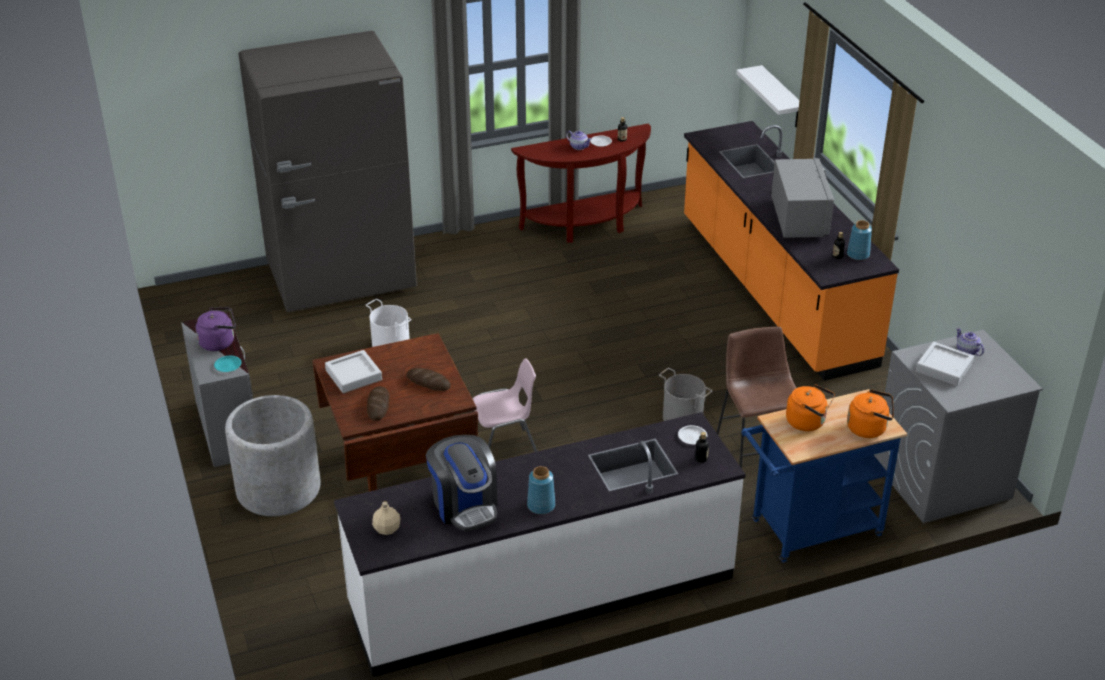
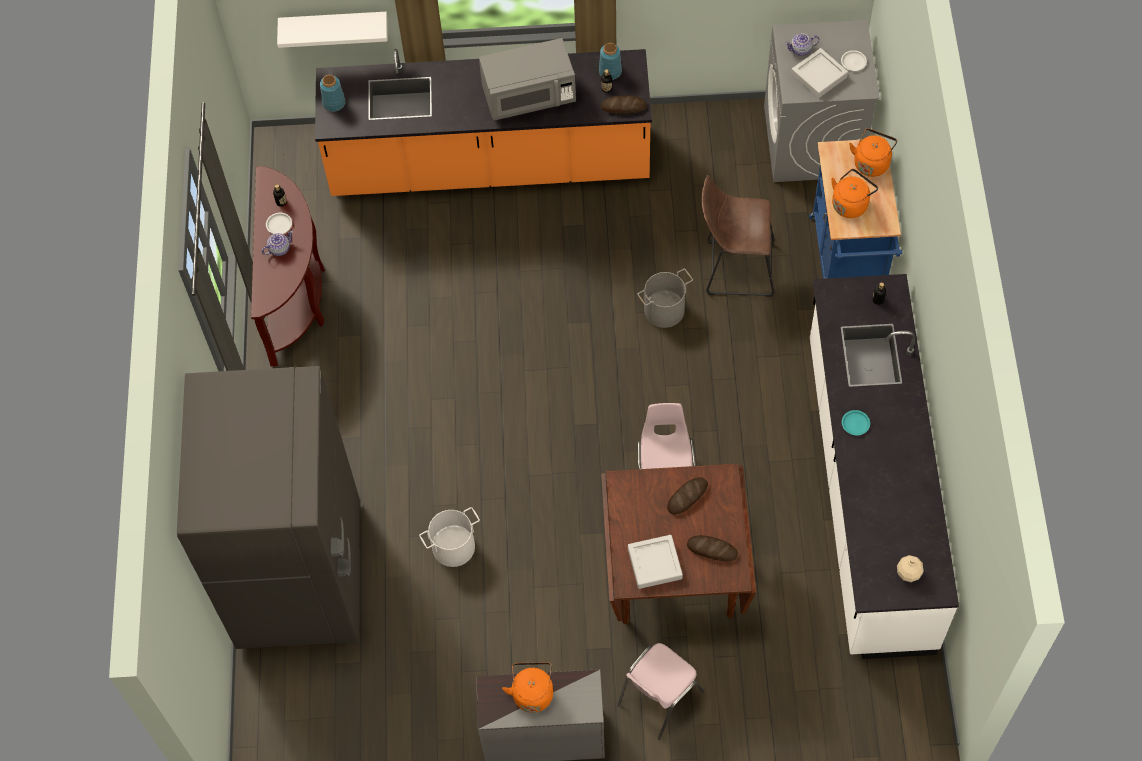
camera: 70 degrees left, 25 degrees up
(219, 342) = (532, 692): purple kettle -> orange kettle
(228, 365) = (578, 688): turquoise plate -> turquoise plate (855, 423)
(278, 488) = (658, 698): grey planter -> pink chair
(465, 505) = (891, 502): coffee machine -> none
(540, 506) = (908, 441): blue vase -> blue vase (334, 103)
(692, 437) = (846, 297): white plate -> white plate (853, 62)
(799, 219) = (529, 96): grey microwave -> grey microwave turned 150 degrees clockwise
(824, 268) = (623, 107): none -> bread

